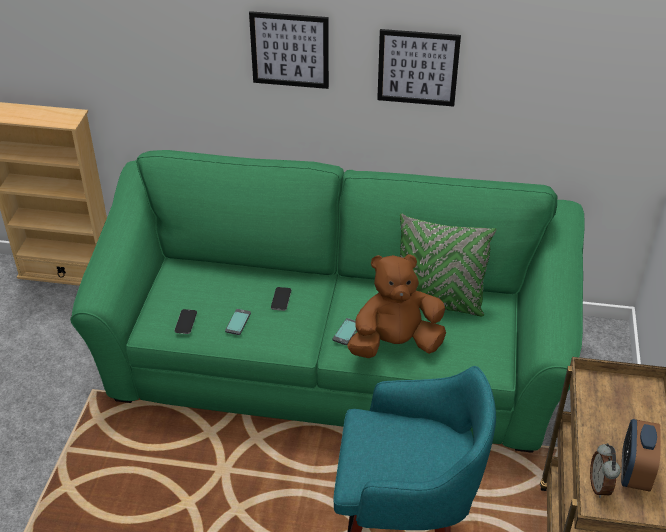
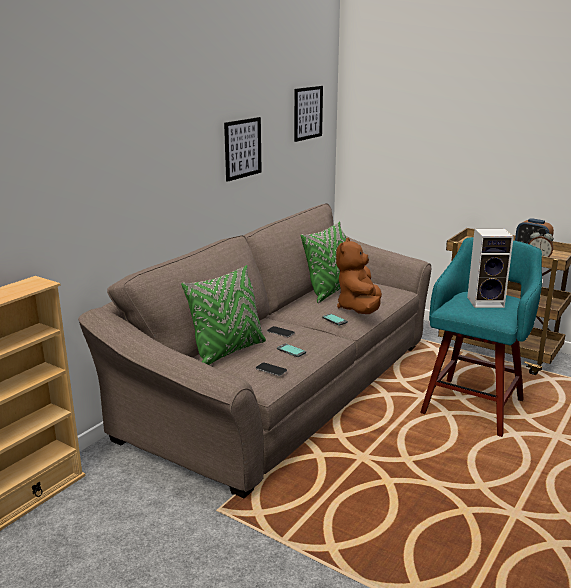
camera: 65 degrees left, 20 degrees down
(213, 278) = (227, 351): none -> green pillow
(290, 50) = (179, 155): picture -> picture (308, 113)
(333, 360) = (285, 388): green sofa -> brown sofa
(402, 453) = (486, 302): none -> speaker

